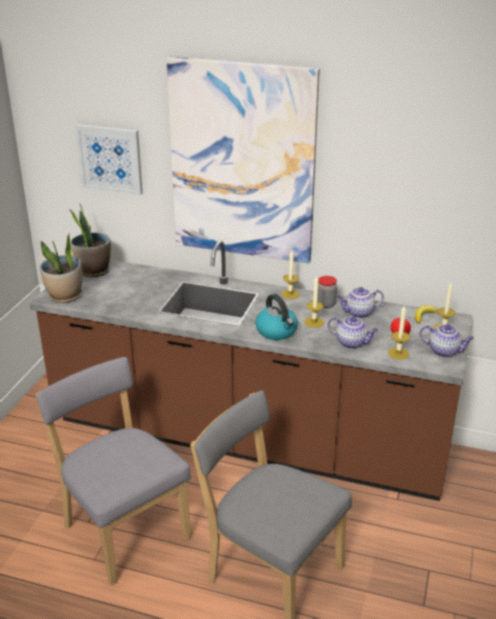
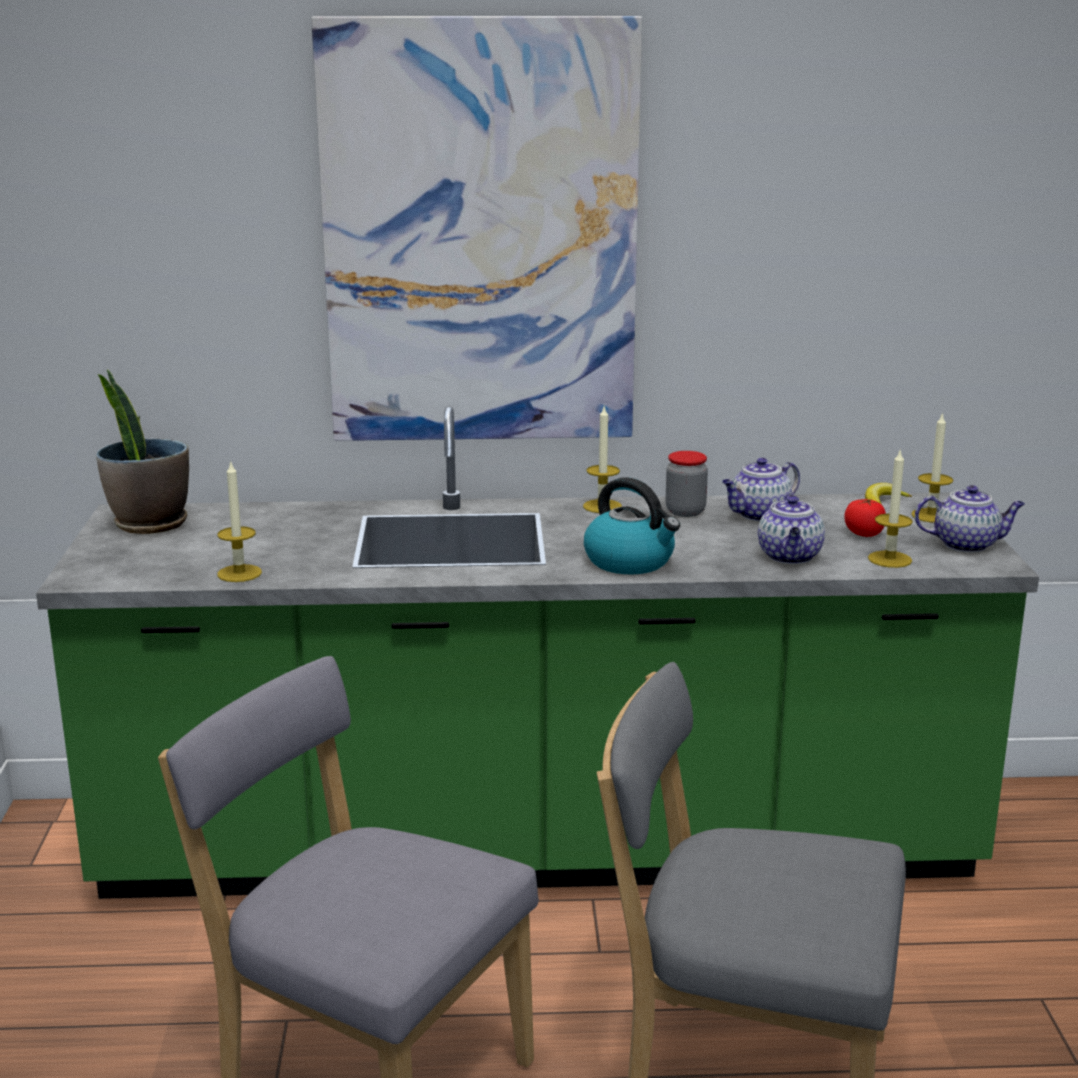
camera: 20 degrees left, 10 degrees down
(65, 296) = (116, 570): potted plant -> none
(110, 159) = (171, 265): picture -> none
(248, 440) = (539, 852): brown counter -> green counter
(314, 322) = (689, 539): candle -> candle (239, 573)
(352, 343) = (790, 557): teapot -> teapot turned 90 degrees clockwise

